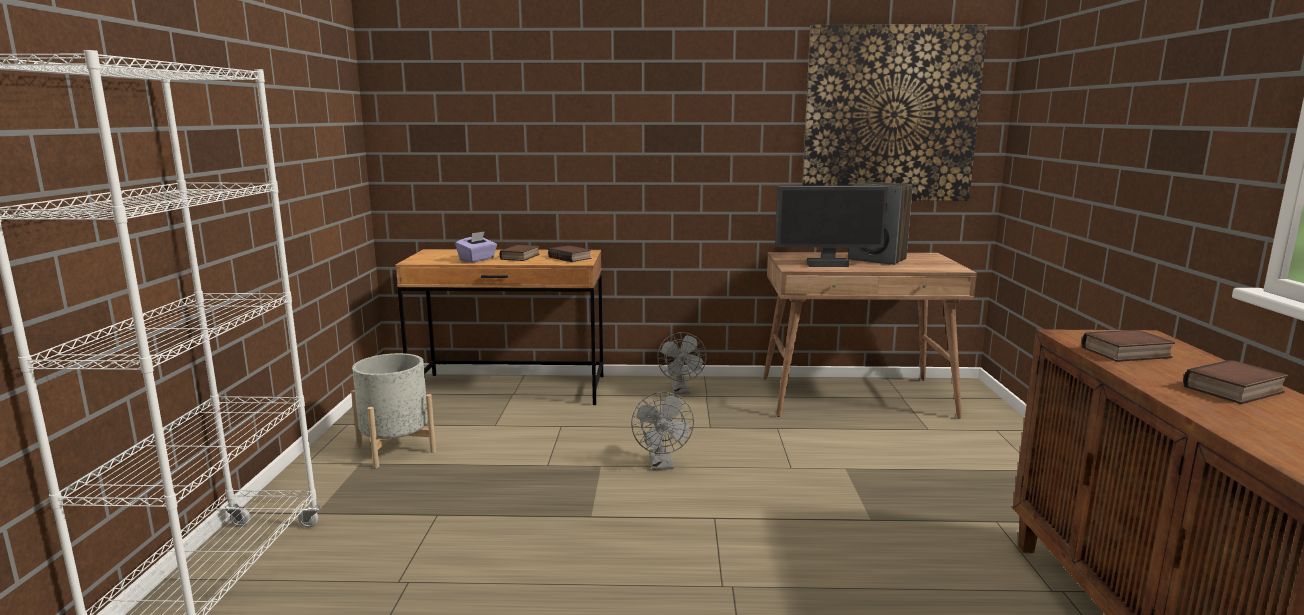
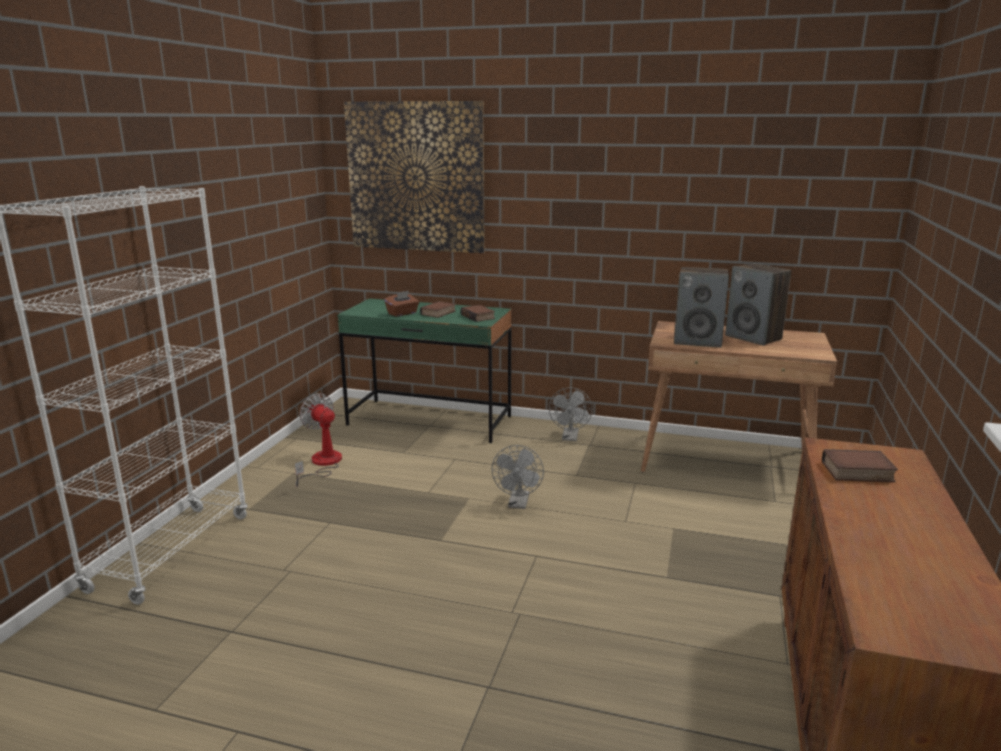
camera: 15 degrees right, 5 degrees up
(396, 449) = (322, 464): grey planter -> fan
(477, 259) = (402, 313): purple tissue box -> brown tissue box
(510, 389) = (429, 421): brown desk -> green desk
(827, 265) = (698, 341): monitor -> speaker
(890, 115) = (783, 199): picture -> picture (416, 177)
(1235, 390) = (909, 523): book -> none

